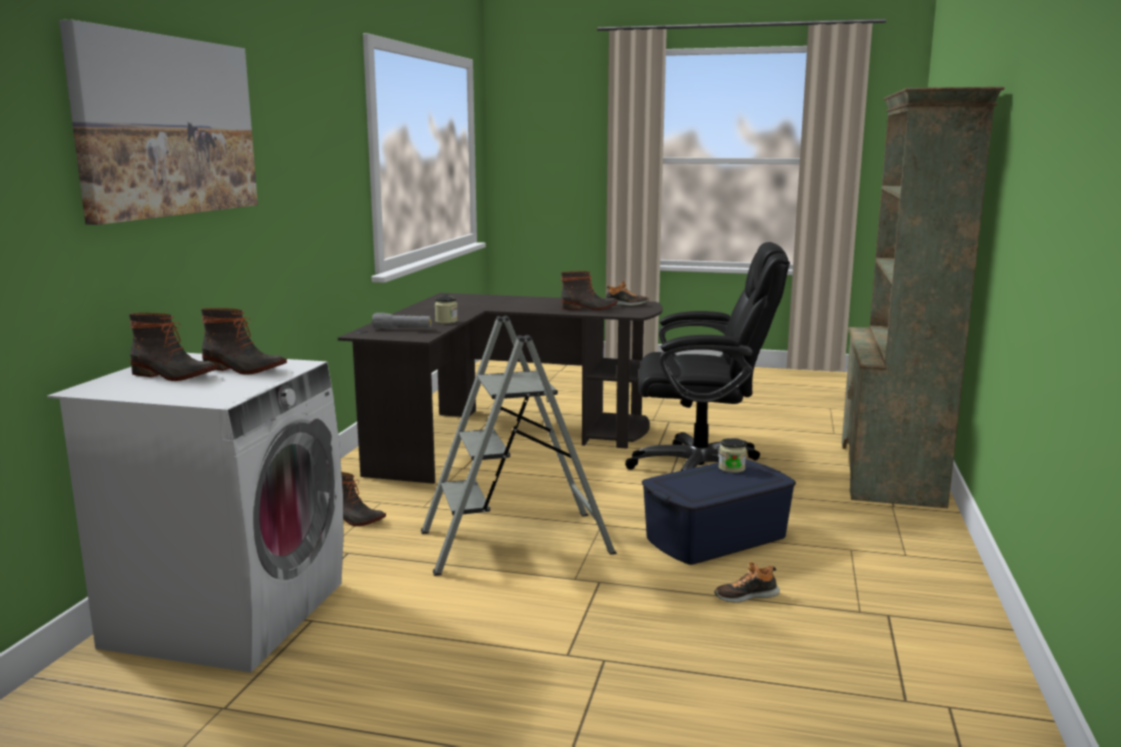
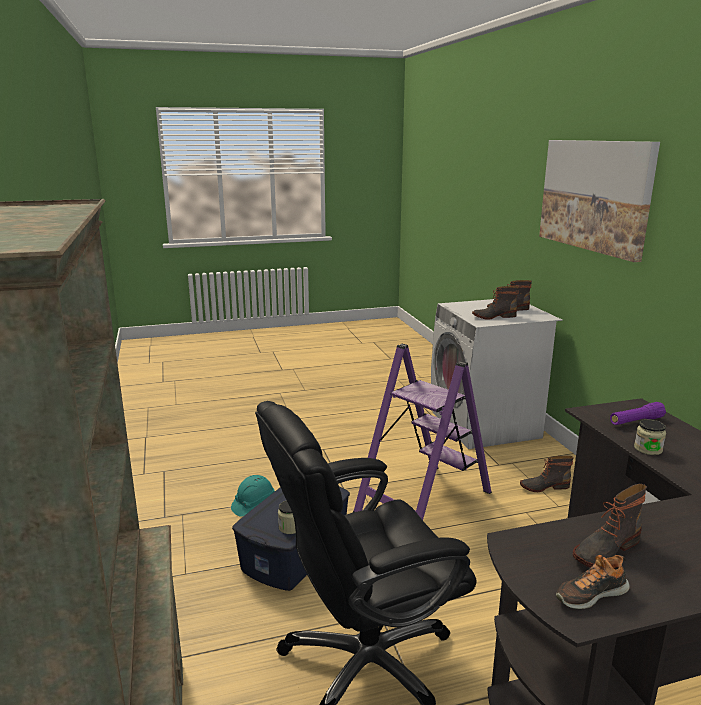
camera: 150 degrees right, 5 degrees up
(402, 329) = (636, 421): grey flashlight -> purple flashlight
(518, 541) = (422, 502): grey step ladder -> purple step ladder
(746, 595) = (253, 505): shoe -> turquoise hard hat

